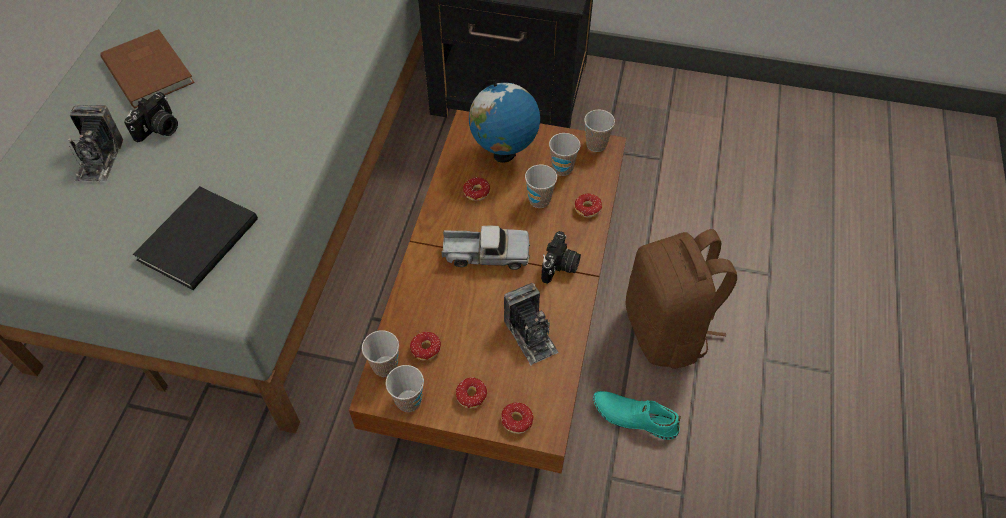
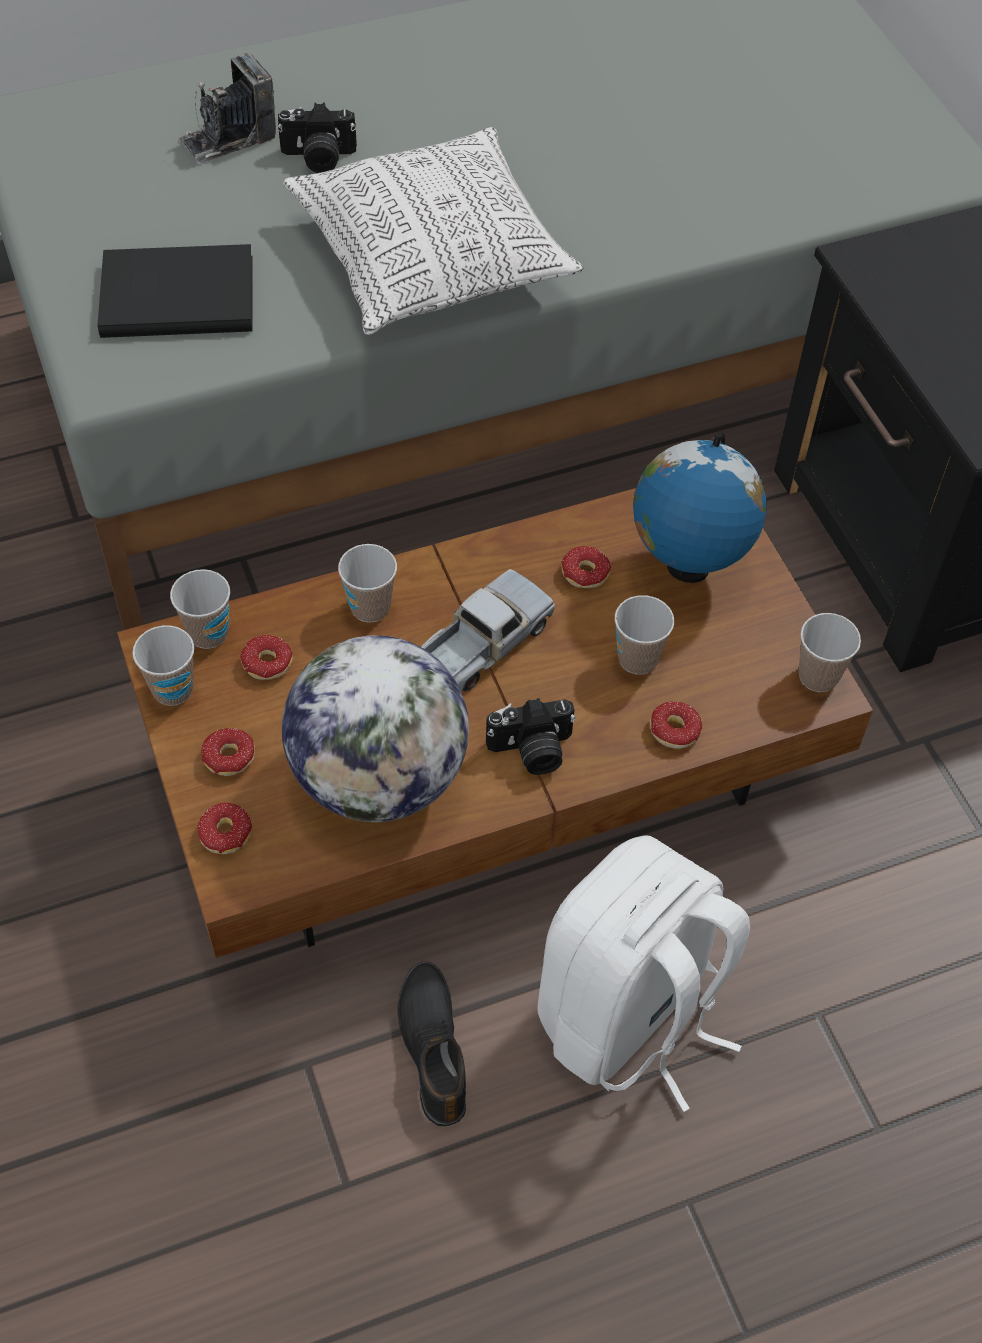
camera: 55 degrees right, 0 degrees up
(150, 69) = (408, 89): brown book -> none
(282, 122) = (432, 260): none -> pillow
(486, 254) = (481, 645): toy truck -> toy truck turned 105 degrees counterclockwise
(530, 335) = (379, 776): camera -> globe
(562, 168) = (728, 656): cup -> cup (370, 607)
(634, 417) = (435, 1047): turquoise shoe -> black shoe
(667, 330) = (630, 1017): brown backpack -> white backpack

